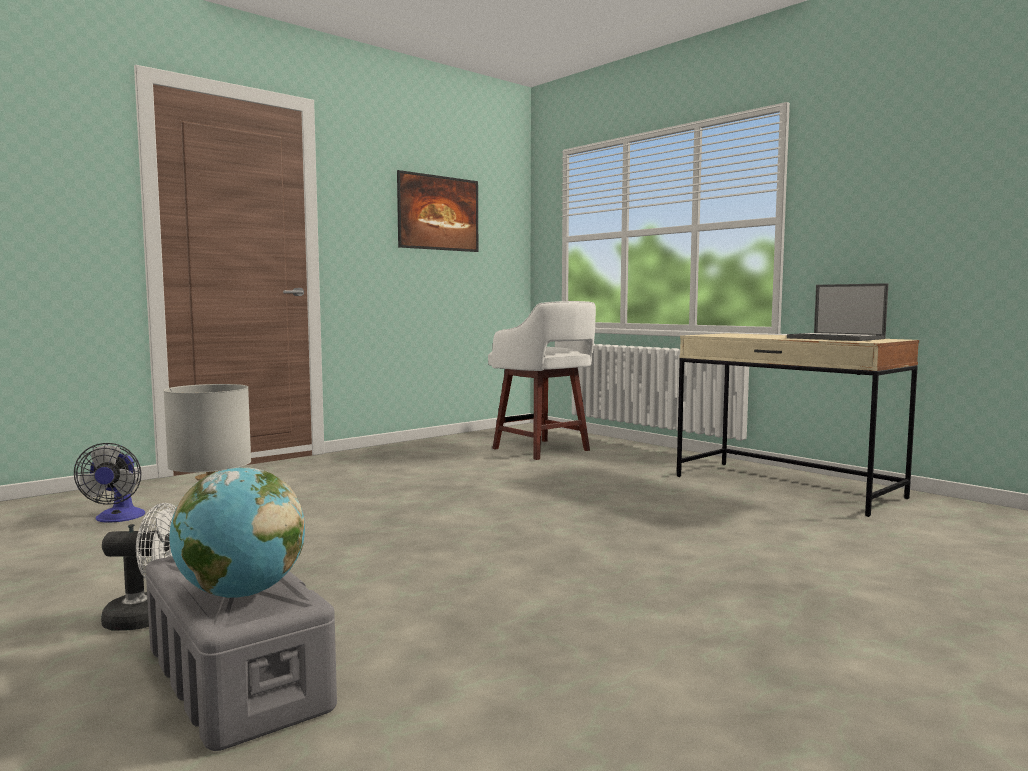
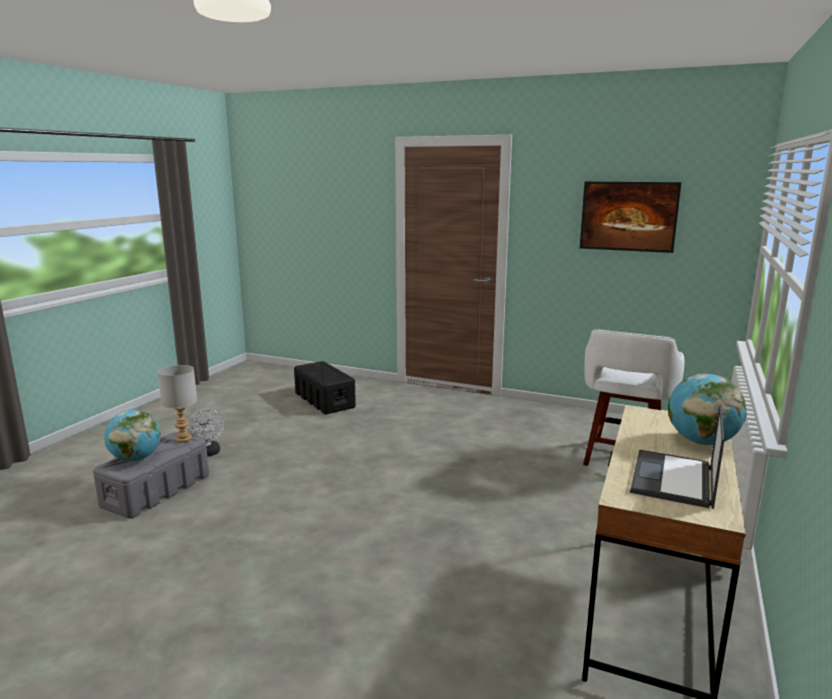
camera: 65 degrees right, 10 degrees up
(117, 518) = (325, 400): fan -> black storage box
(769, 335) = (701, 442): none -> globe

